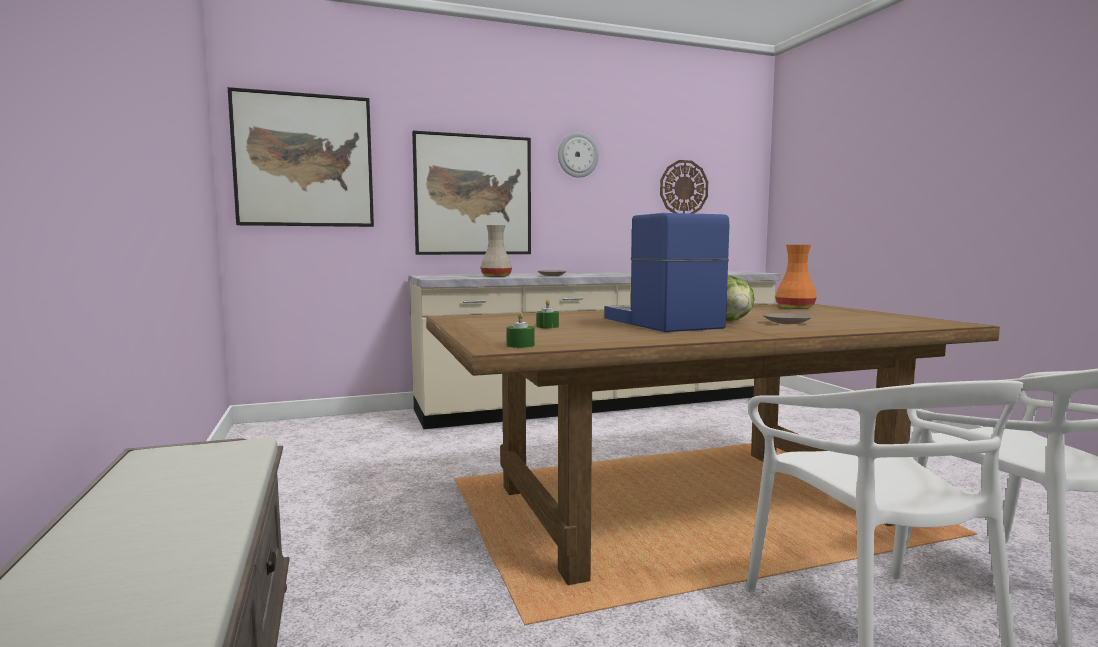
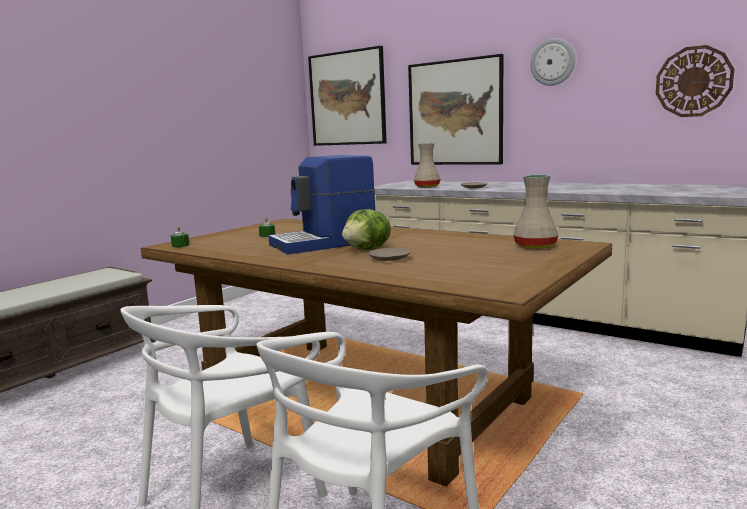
camera: 55 degrees right, 5 degrees up
(660, 323) = (324, 243): coffee machine -> coffee machine turned 150 degrees counterclockwise
(795, 307) = (536, 246): orange vase -> beige vase

